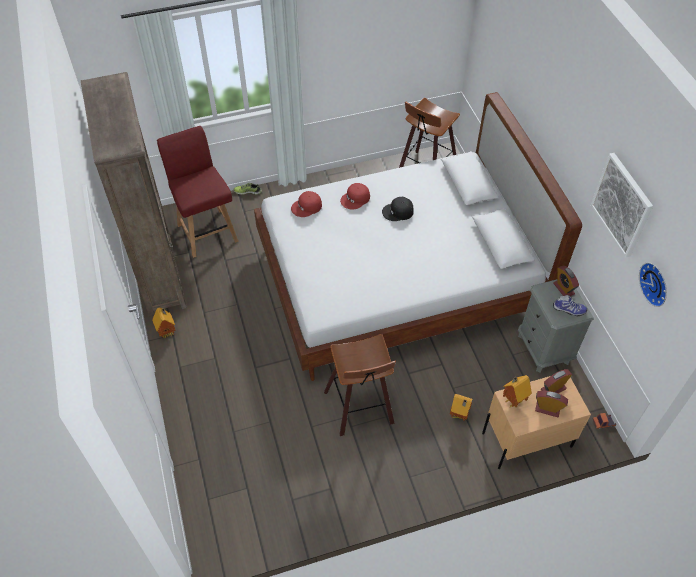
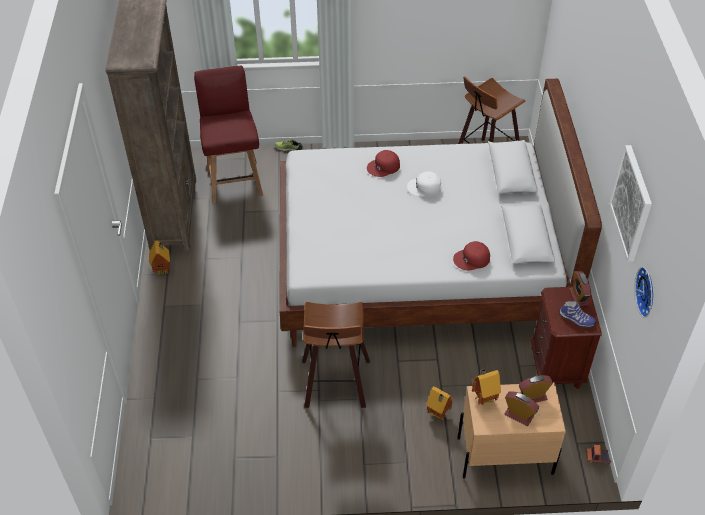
camera: 15 degrees right, 5 degrees down
(307, 207) = (330, 166): red cap -> red cap (472, 259)
(398, 212) = (424, 188): black cap -> white cap
(543, 349) = (556, 367): grey nightstand -> brown nightstand

